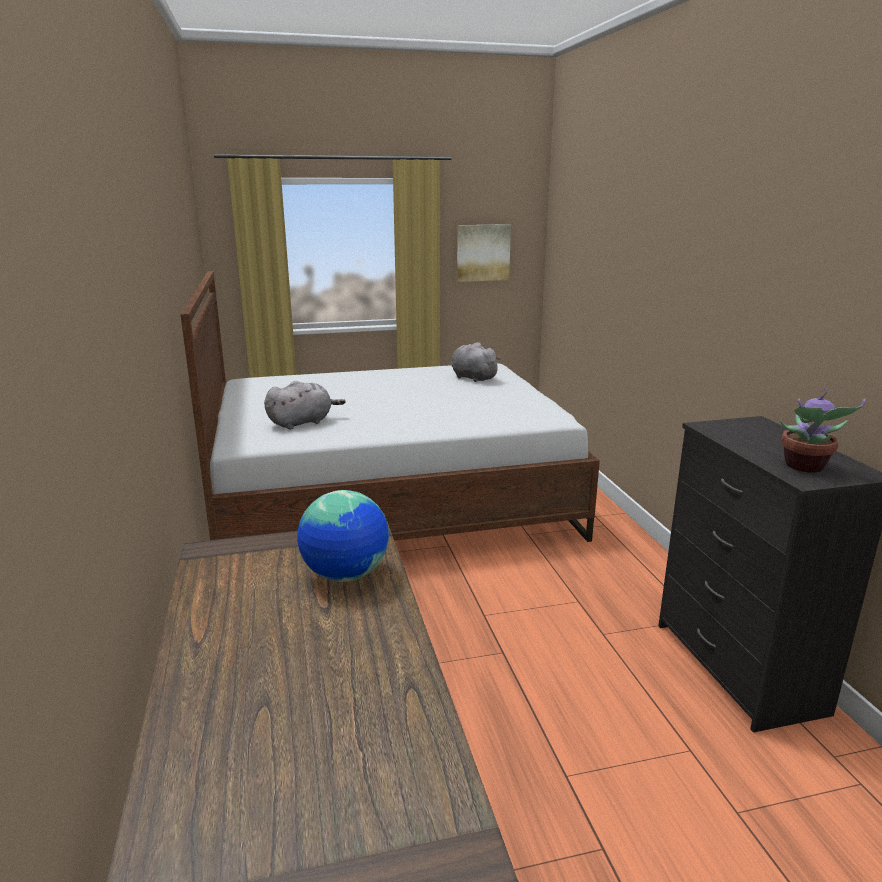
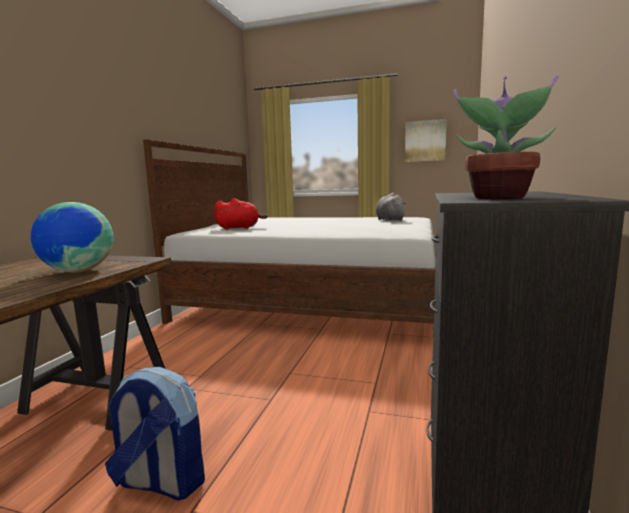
camera: 30 degrees right, 10 degrees down
(302, 422) = (239, 228): grey plush toy -> red plush toy
(508, 767) = (160, 482): none -> backpack

